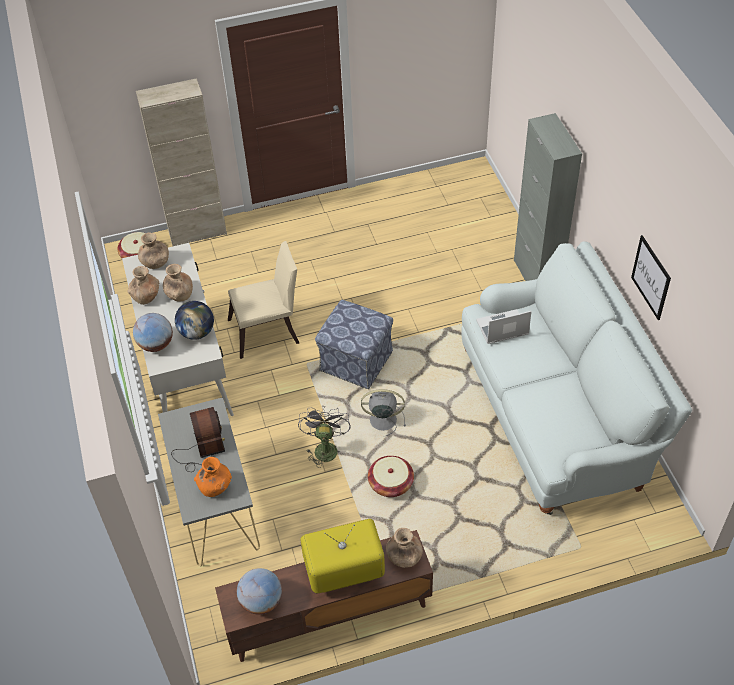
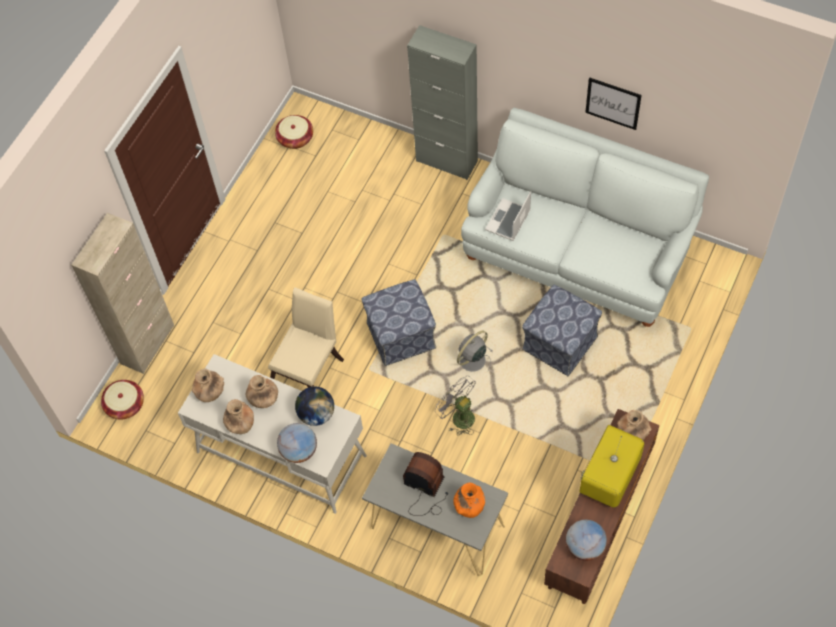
camera: 45 degrees left, 10 degrees up
(391, 483) = (531, 399): basket -> basket (295, 138)
(461, 465) = (559, 343): none -> ottoman

